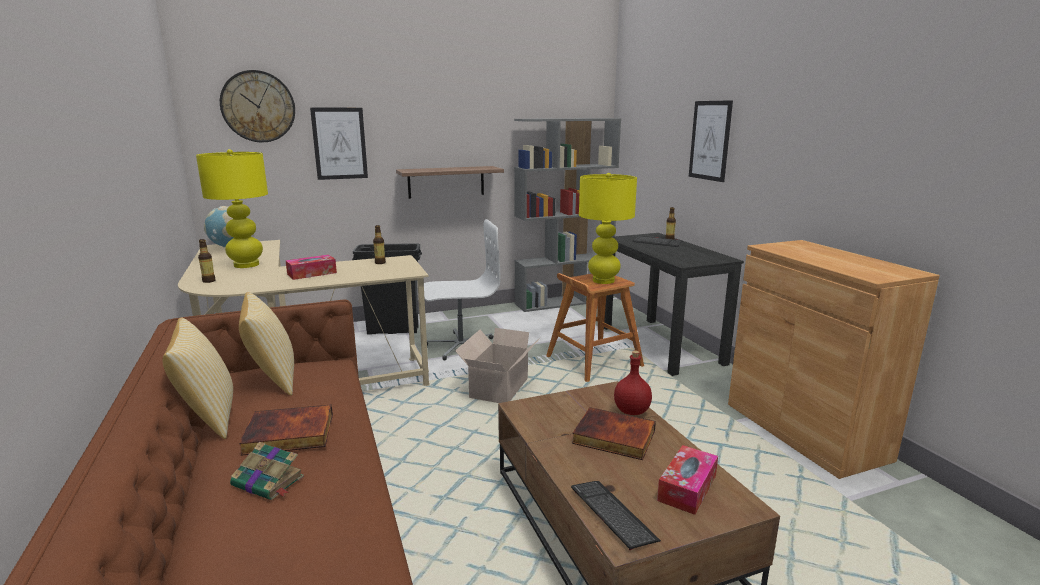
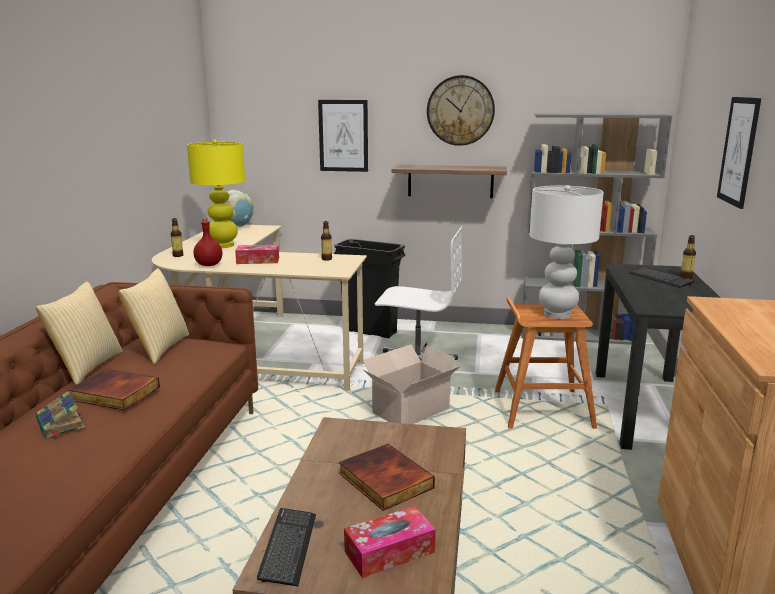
camera: 30 degrees right, 0 degrees up
(258, 106) = (273, 99): wall clock -> wall clock (460, 110)
(603, 281) = (557, 314): yellow table lamp -> white table lamp
(631, 411) = (437, 462): red bottle -> red bottle (208, 265)

